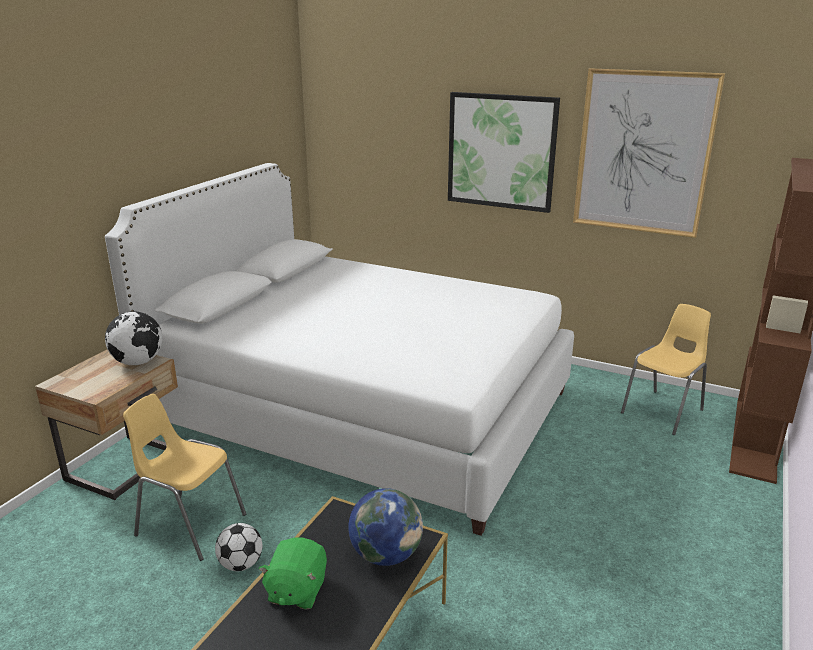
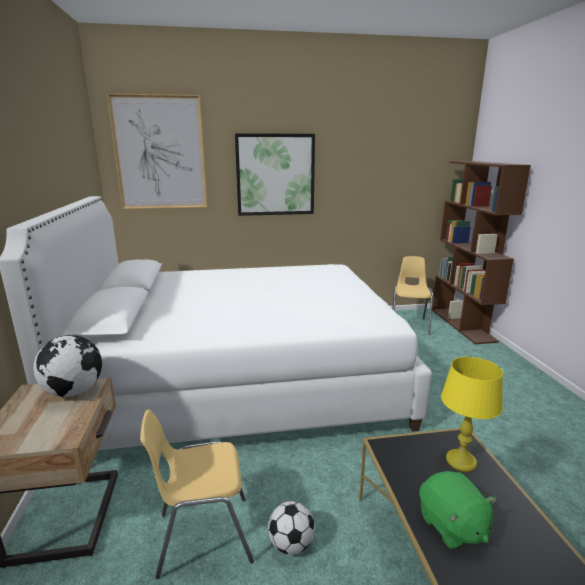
camera: 35 degrees left, 5 degrees down
(386, 555) = (460, 461): globe -> yellow table lamp
(643, 153) = (368, 167): picture -> picture (160, 153)

